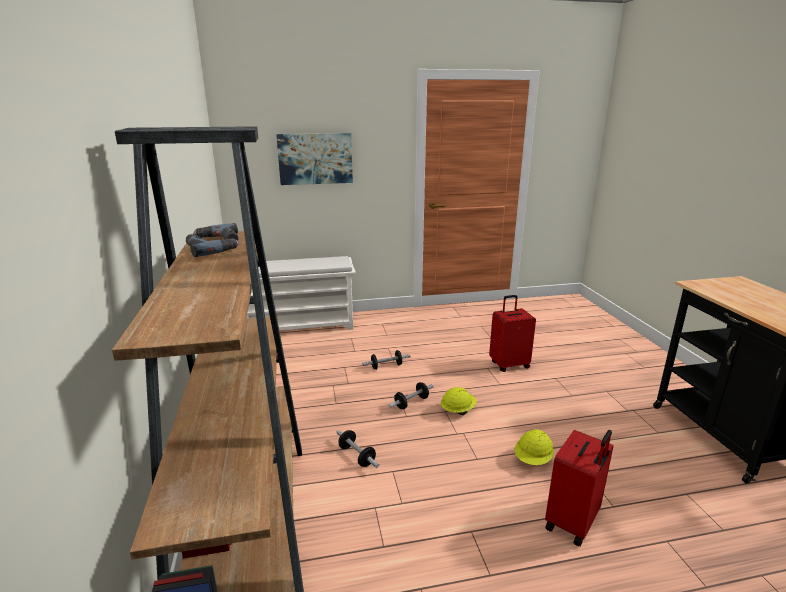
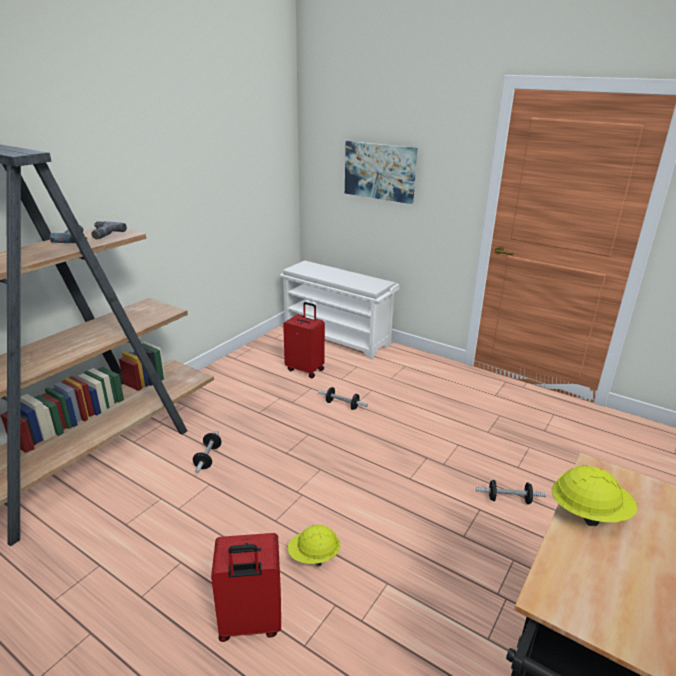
camera: 45 degrees right, 5 degrees up
(411, 402) = (308, 445): dumbbell -> dumbbell (509, 499)
(457, 410) = (330, 475): yellow hard hat -> yellow hard hat (588, 513)
(509, 364) = (455, 467): red suitcase -> red suitcase (305, 369)

